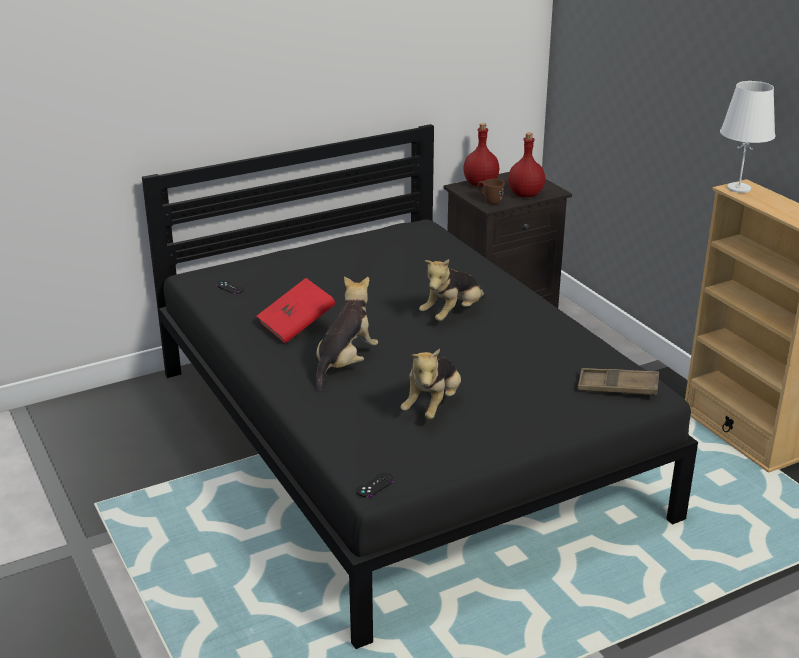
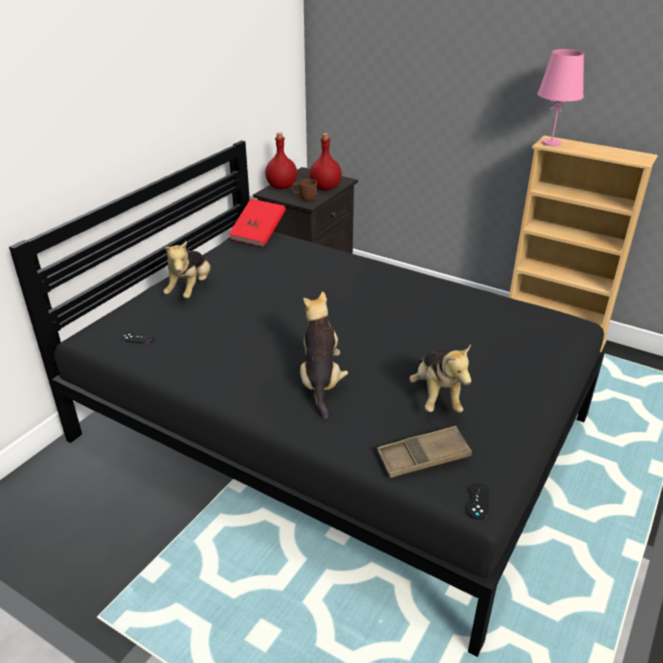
camera: 30 degrees left, 5 degrees up
(297, 326) = (240, 357): red book -> red book (258, 235)
(453, 314) = (361, 304): plush toy -> plush toy (191, 289)
(617, 387) = (549, 328): brown tray -> brown tray (423, 457)
(738, 188) = (551, 142): white table lamp -> pink table lamp

